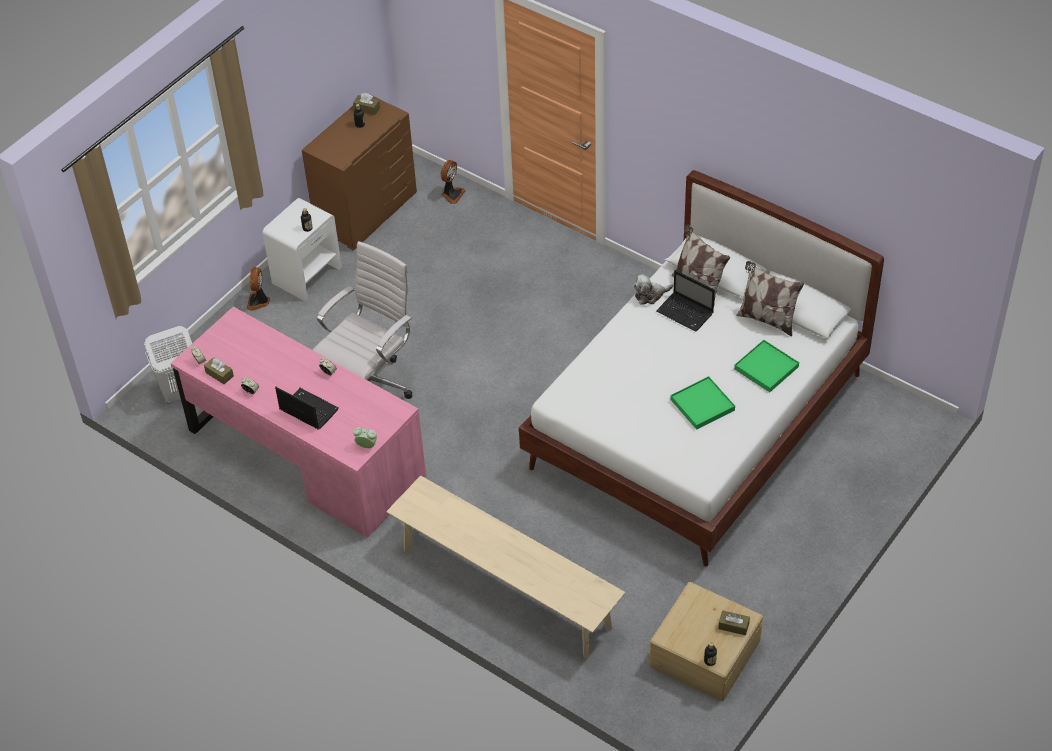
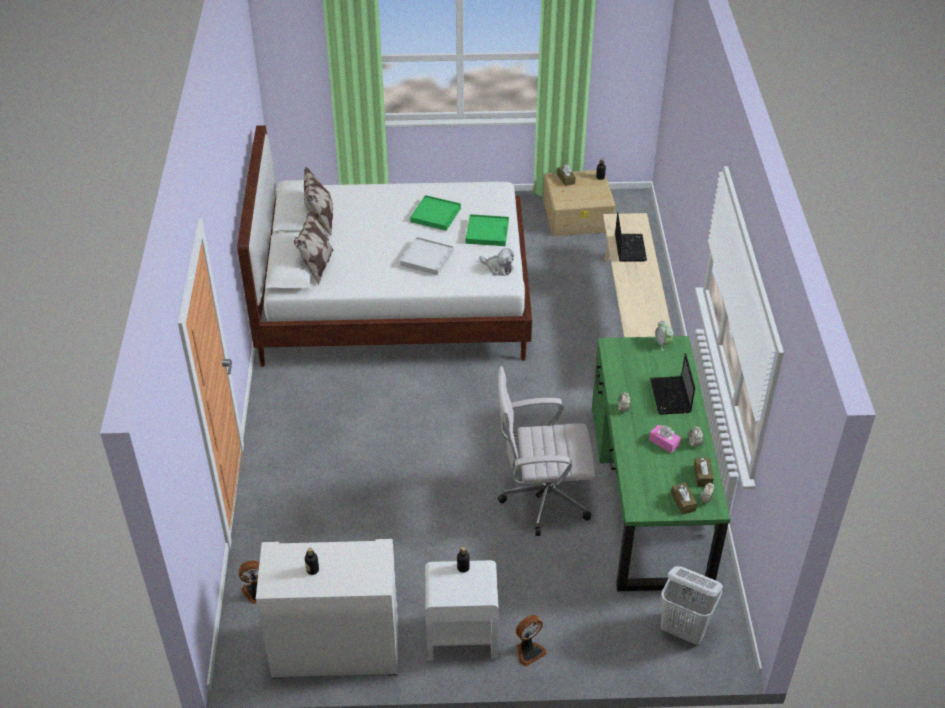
camera: 130 degrees left, 5 degrees down
(271, 374) = (664, 442): none -> pink tissue box
(306, 454) = (648, 494): pink desk -> green desk
(365, 211) = (335, 650): brown dresser -> white dresser
(367, 108) = (282, 580): brown tissue box -> brown tissue box (683, 502)
(639, 362) = (427, 258): none -> white tray
(650, 295) = (350, 286): plush toy -> plush toy (498, 268)
(686, 313) = (352, 260): laptop -> laptop (629, 247)
(766, 368) = (370, 202): green tray -> green tray (487, 232)

